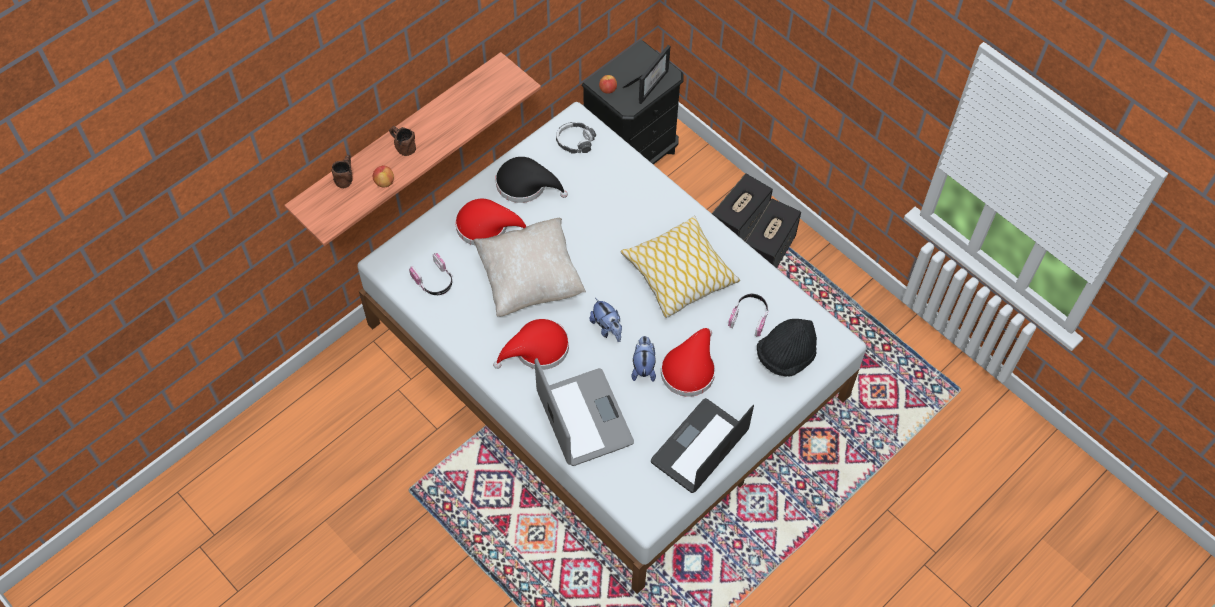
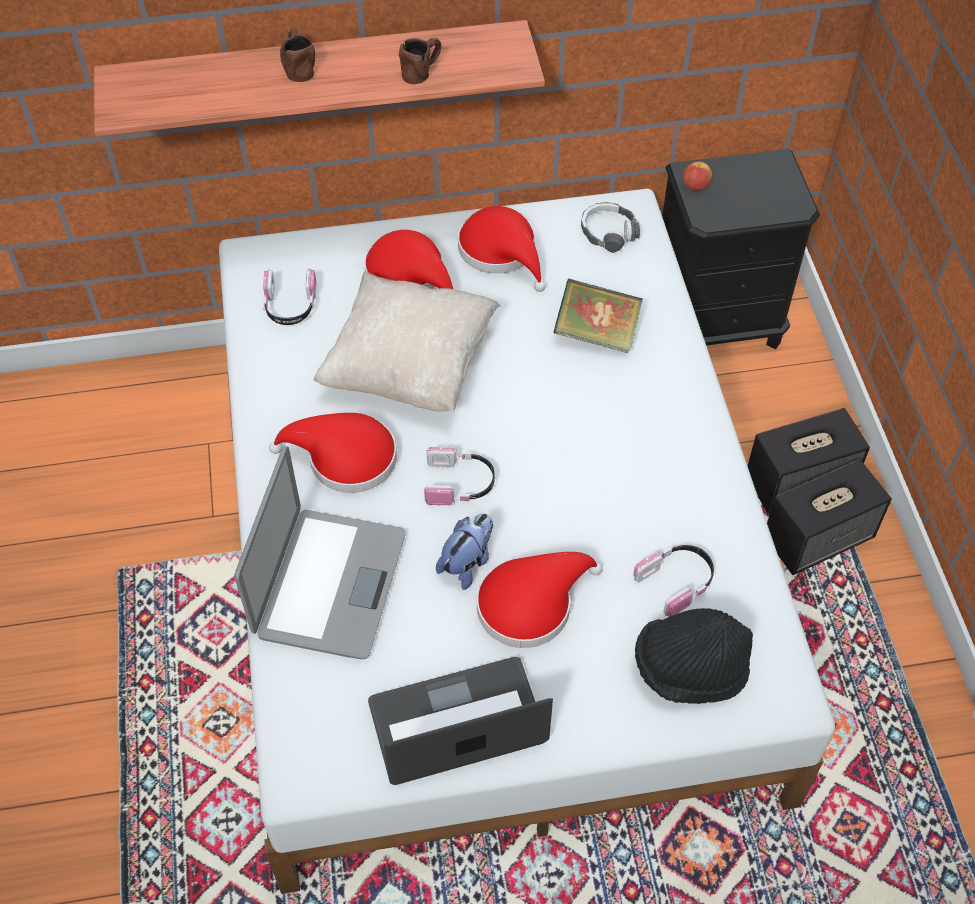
camera: 35 degrees right, 5 degrees down
(345, 176) = (196, 69): brown mug -> brown mug (422, 71)
(384, 182) = (235, 97): apple -> none
(526, 184) = (501, 252): black hat -> red hat
(607, 328) = (460, 483): plush toy -> headphones
(613, 205) = (596, 333): none -> book
(649, 83) = (760, 205): picture frame -> none
(679, 273) = (618, 467): pillow -> none

